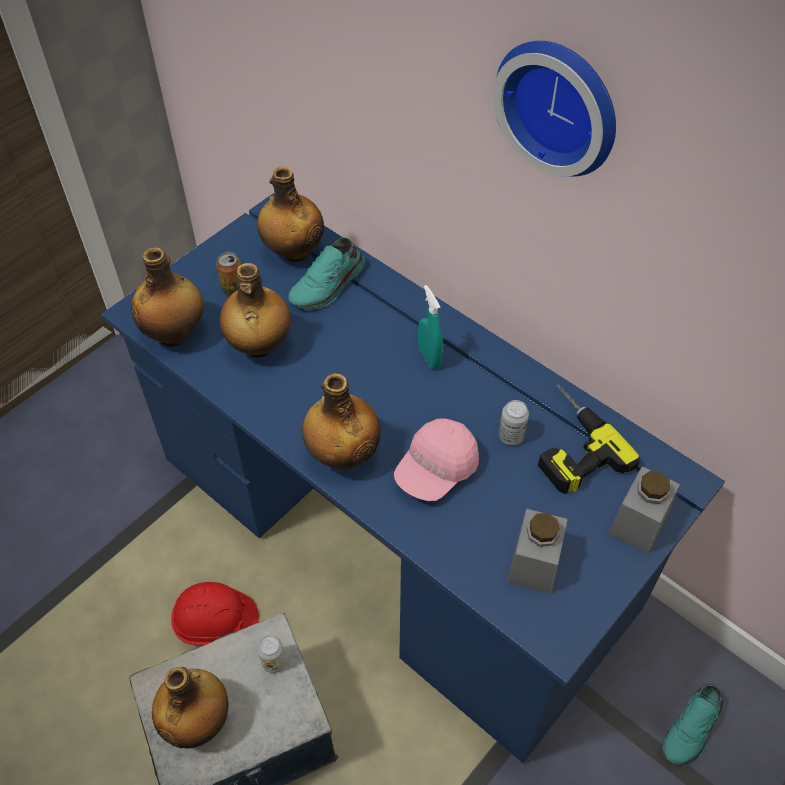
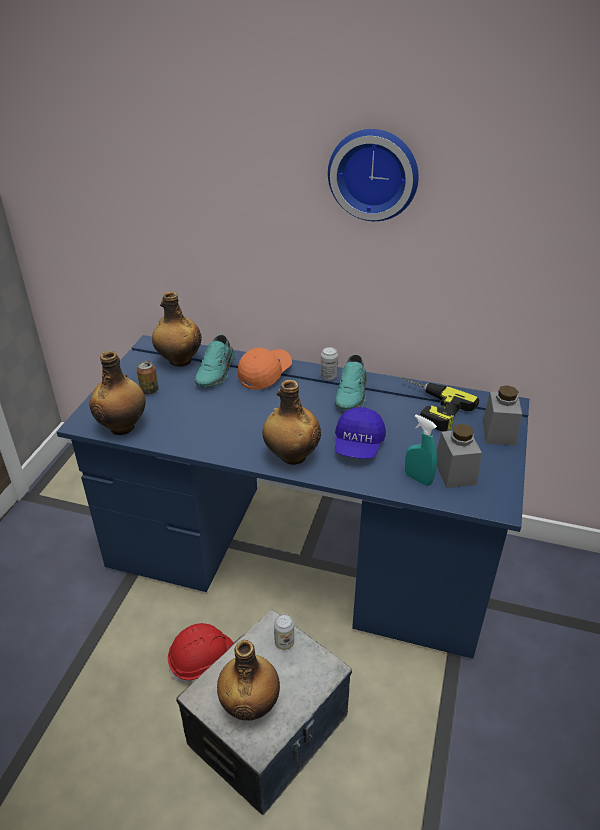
camera: 25 degrees left, 15 degrees down
(259, 346) = (190, 416): bottle -> none
(386, 310) = (265, 374): none -> orange cap
(429, 357) = (311, 390): turquoise spray bottle -> turquoise spray bottle (418, 479)
(436, 470) = (358, 445): pink cap -> blue cap
(511, 436) = (392, 414): can -> can (328, 376)
(693, 728) = (558, 594): turquoise shoe -> turquoise shoe (352, 394)

